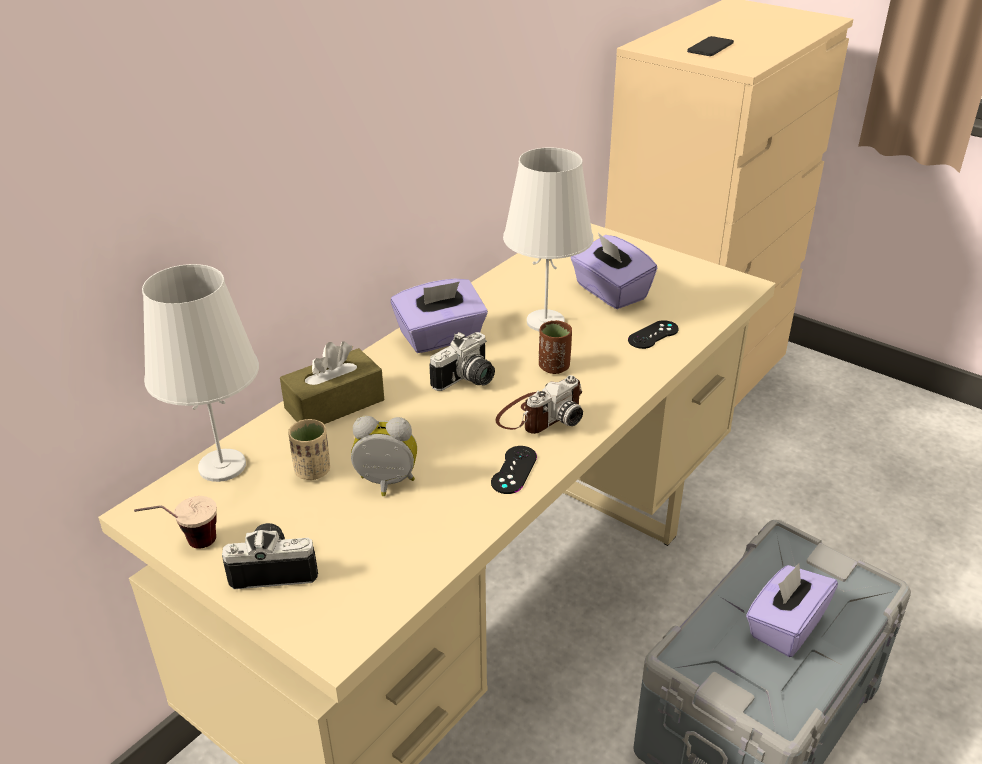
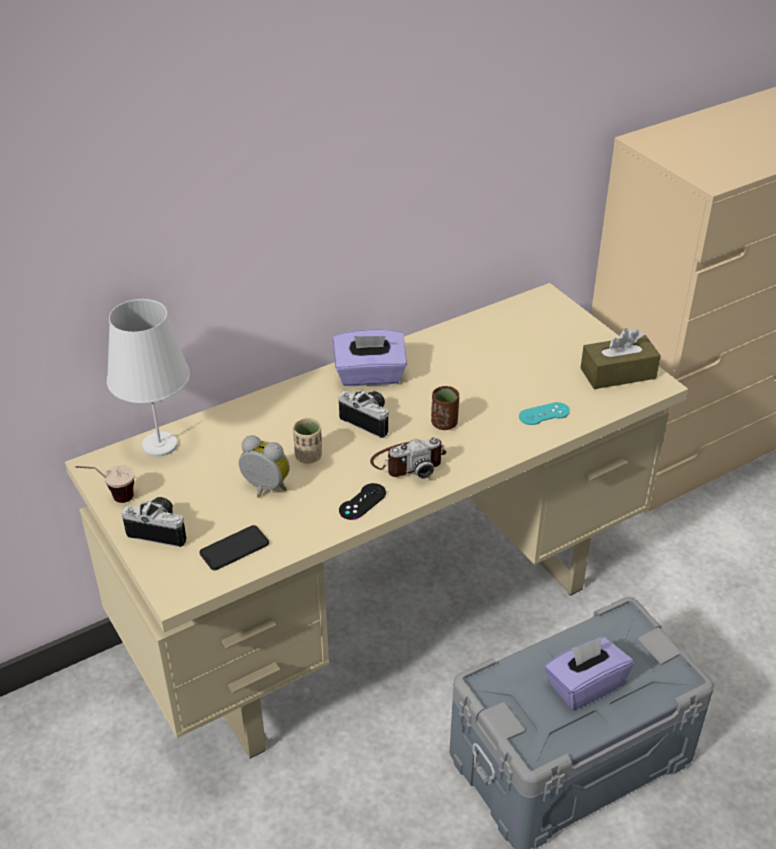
camera: 20 degrees right, 5 degrees up
(312, 471) = (219, 465): beige cup -> beige cup (308, 456)
(334, 404) = (260, 415): brown tissue box -> brown tissue box (618, 373)
(468, 381) = (370, 419): camera -> camera turned 120 degrees counterclockwise
(546, 321) = (462, 381): white table lamp -> none
(610, 292) = (533, 365): purple tissue box -> none
(653, 335) = (544, 414): black game controller -> turquoise game controller
(710, 47) = (702, 152): phone -> phone (234, 548)

